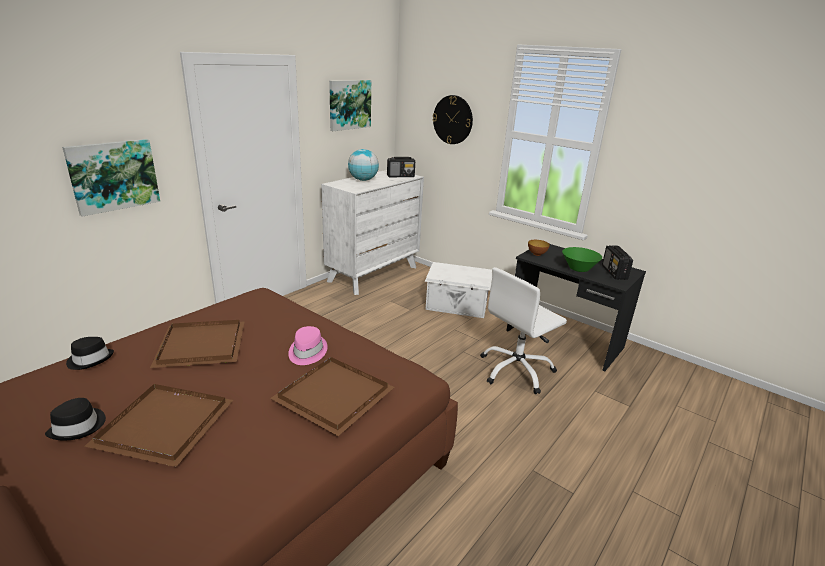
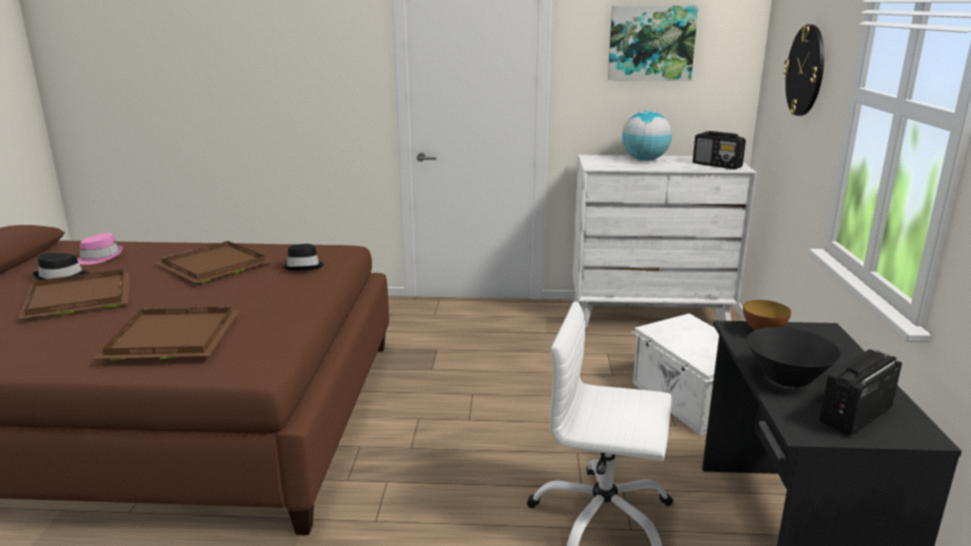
camera: 55 degrees right, 5 degrees down
(90, 359) = (155, 246): black hat -> black hat (304, 266)
(113, 175) = (306, 98): picture -> none
(307, 352) = (247, 301): pink hat -> pink hat (100, 257)
(578, 269) = (786, 378): green bowl -> black bowl

